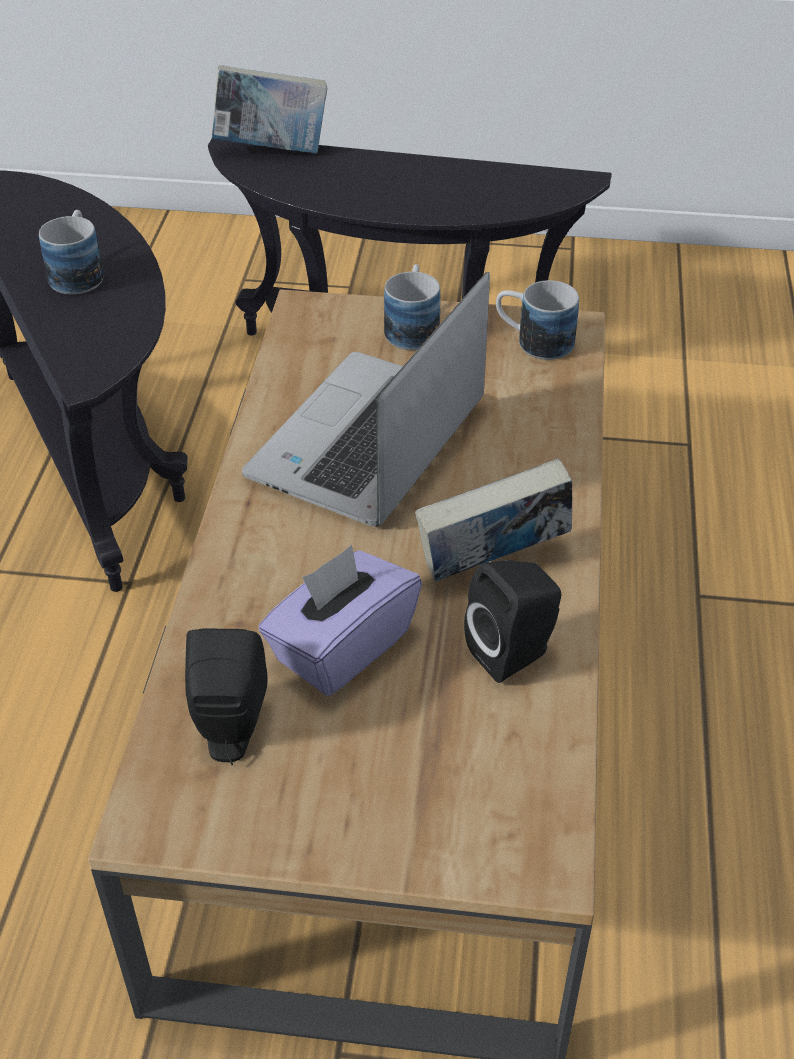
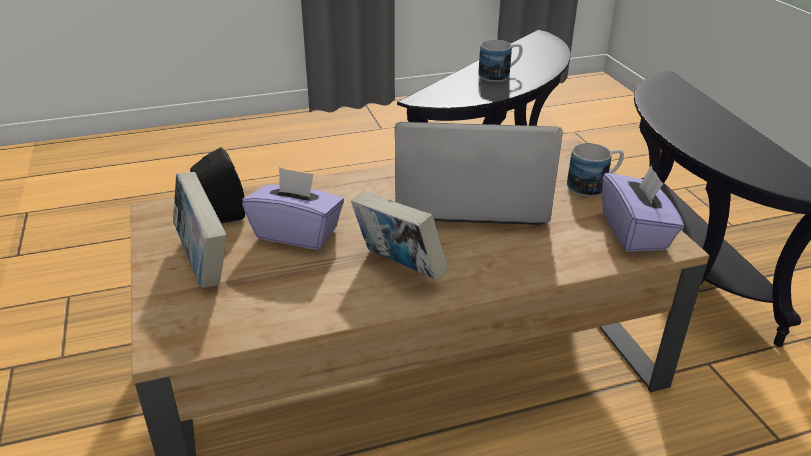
camera: 65 degrees right, 10 degrees down
(271, 151) = (681, 88): book -> book (204, 262)
(514, 653) = (327, 294): black speaker -> none
(533, 341) = (635, 232): mug -> purple tissue box

